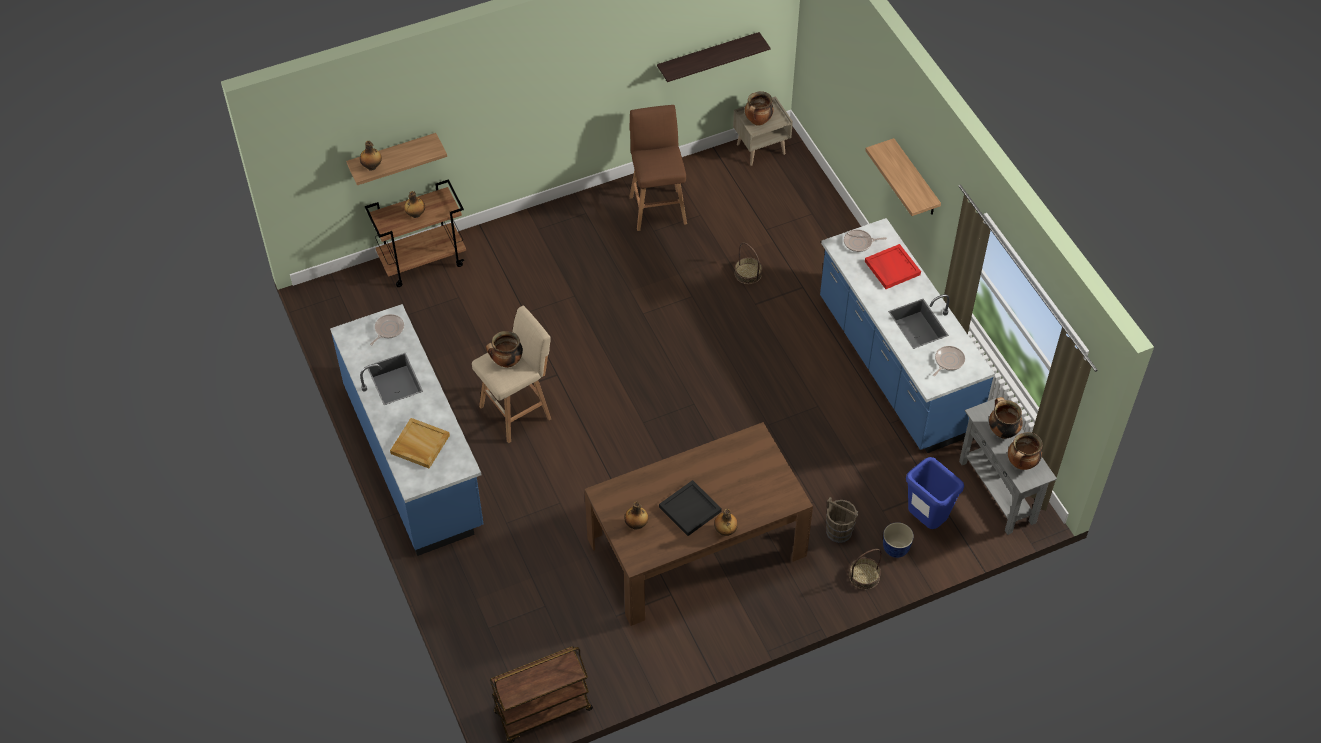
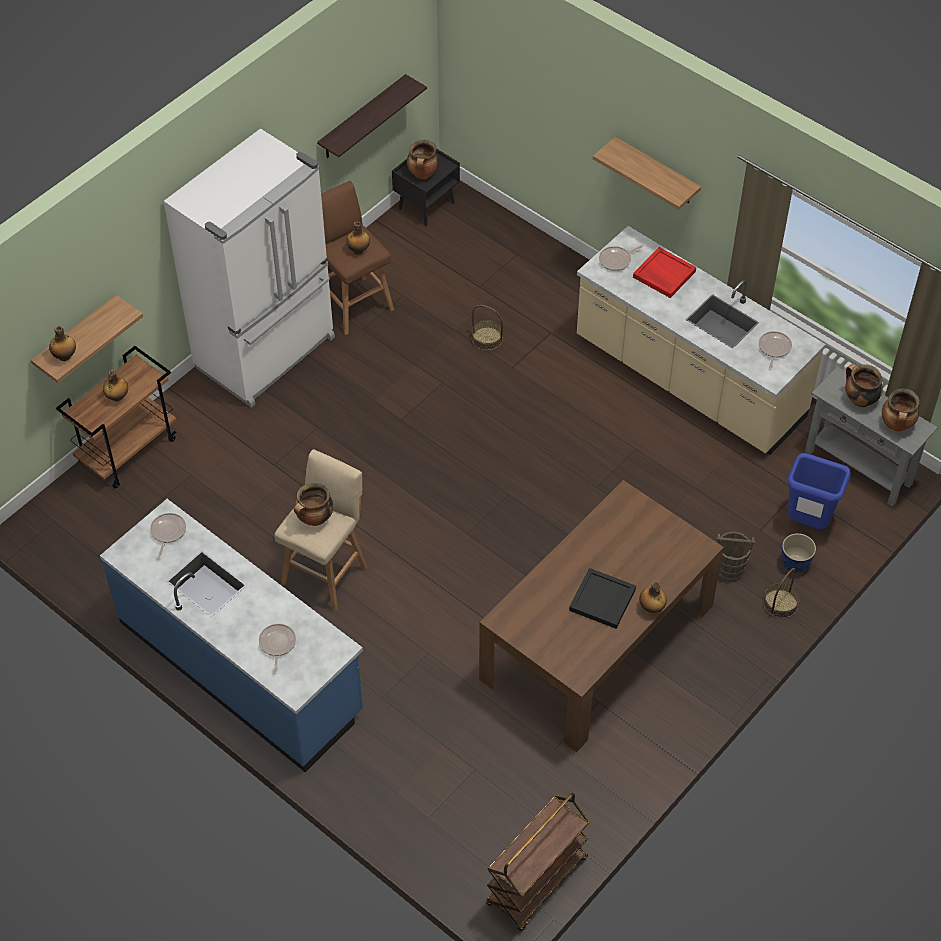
camera: 25 degrees left, 0 degrees up
(419, 444) = (277, 644): beige tray -> frying pan
(569, 224) = (267, 353): none -> white fridge
(636, 525) = (556, 638): bottle -> bottle (359, 250)
(761, 148) = (426, 205): beige nightstand -> black nightstand
(895, 366) = (688, 380): blue counter -> beige counter

